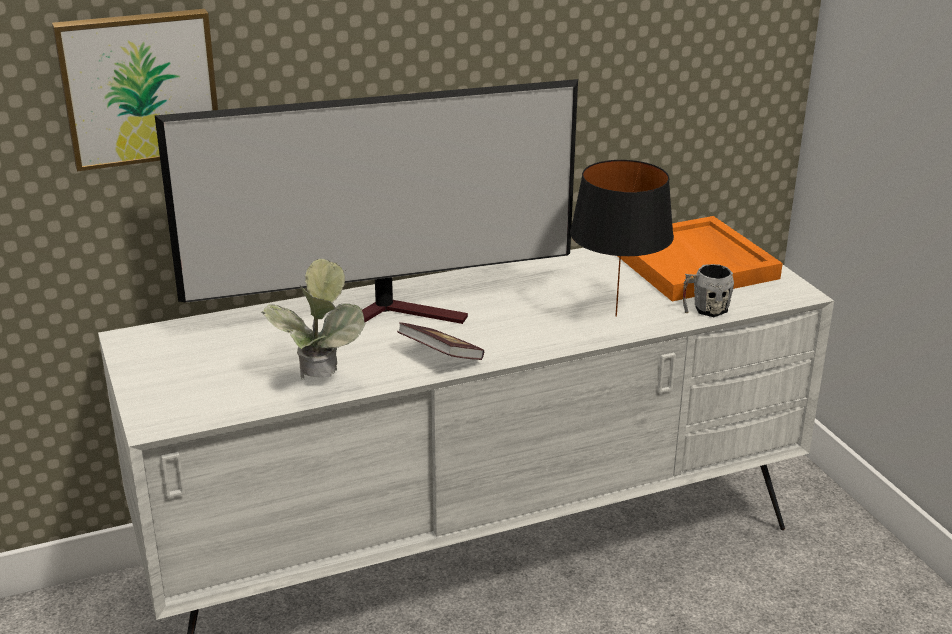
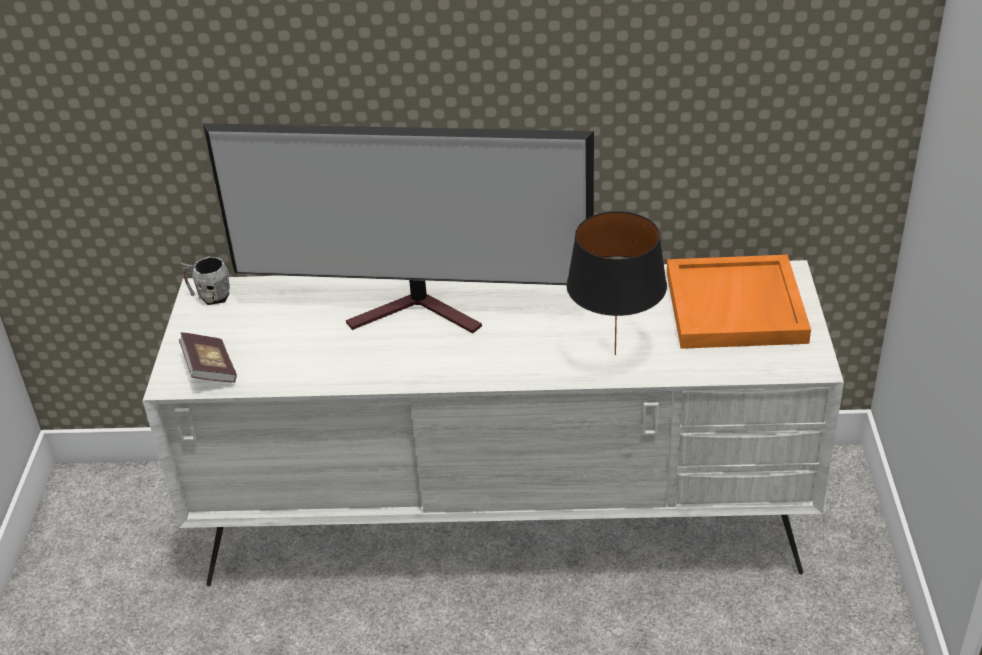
camera: 25 degrees right, 10 degrees up
(139, 87) = (209, 88): picture -> none
(319, 383) = (316, 371): potted plant -> none
(440, 357) = (430, 366): book -> book (210, 369)
(705, 310) = (704, 366): grey mug -> grey mug (210, 296)

